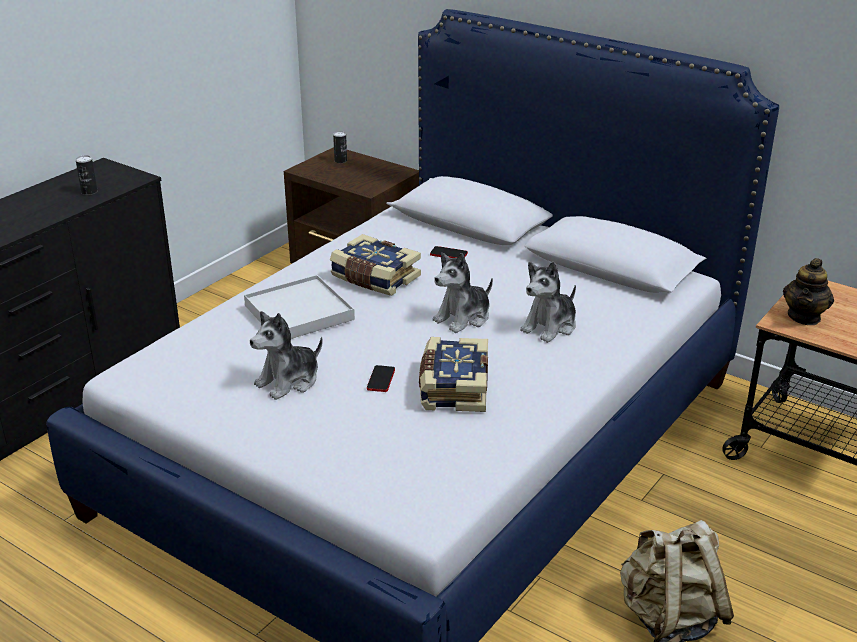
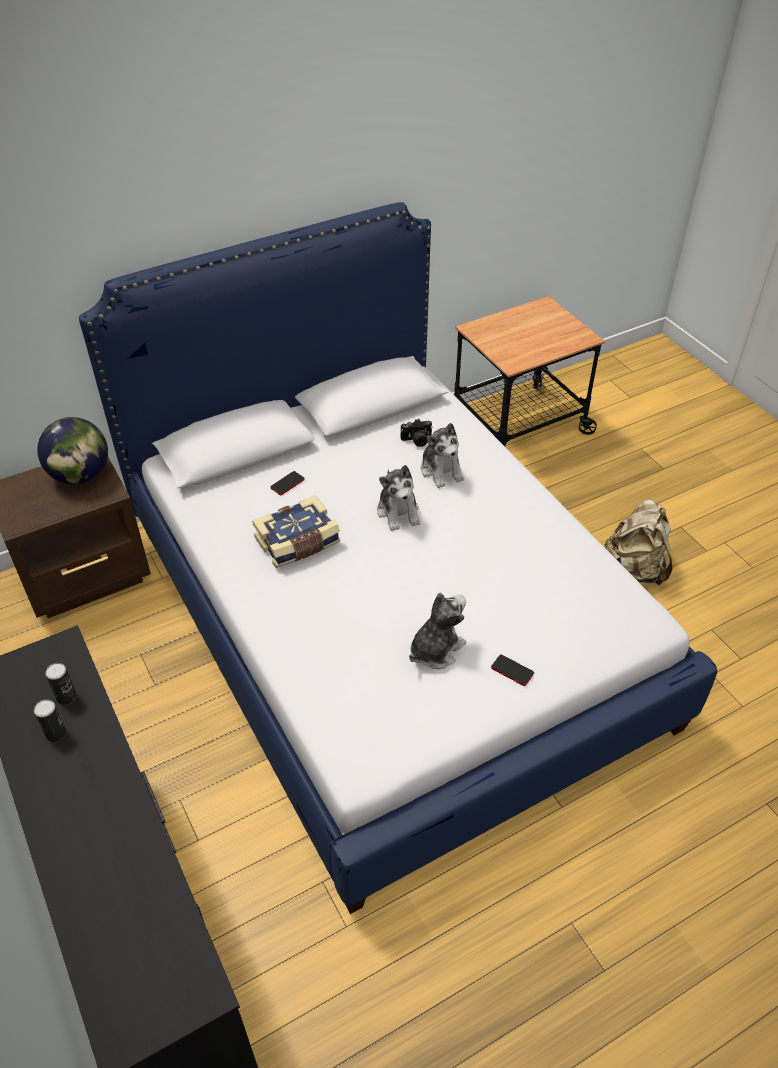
camera: 65 degrees left, 15 degrees up
(289, 381) = (435, 649): plush toy -> plush toy turned 120 degrees counterclockwise
(299, 312) = (329, 610): white tray -> none
(340, 161) = (24, 492): can -> can (56, 733)
(377, 173) = (80, 476): none -> globe
(381, 379) = (463, 591): phone -> phone (512, 671)
(453, 388) = (497, 553): book -> none
(582, 302) = (417, 440): none -> camera
(804, 317) = (511, 351): teapot -> none

